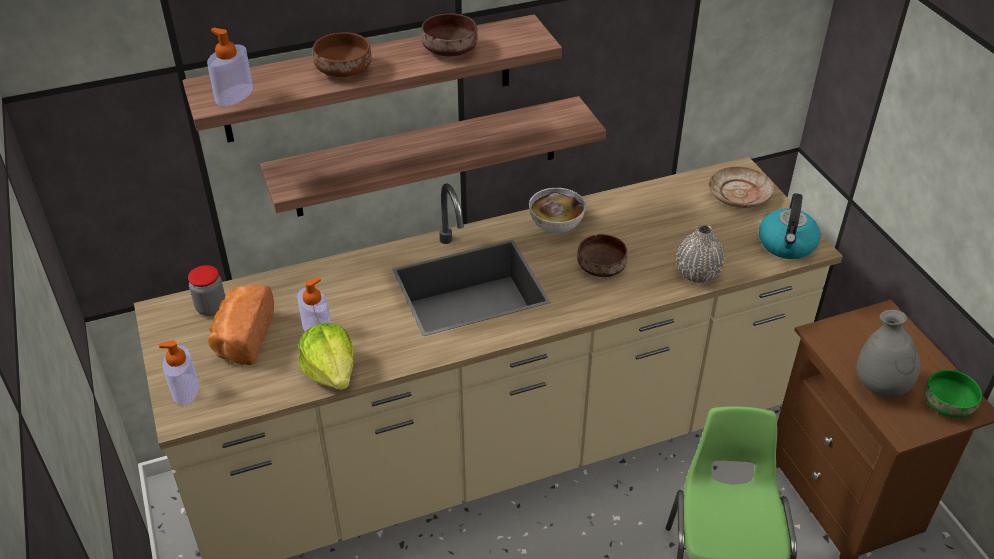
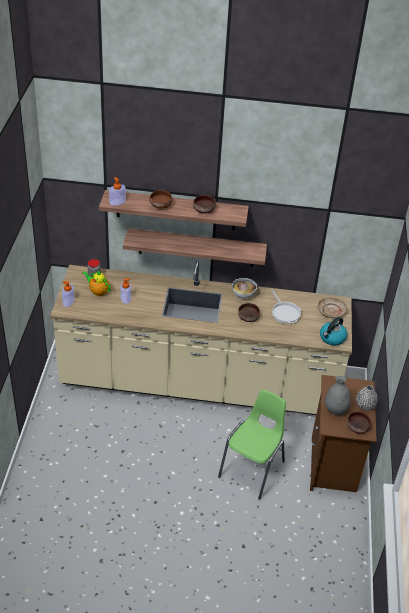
camera: 25 degrees right, 0 degrees up
(242, 338) = (98, 291): bread -> teapot
(331, 371) = (120, 315): lettuce -> none
(661, 230) = (285, 312): none -> frying pan
(697, 274) = (284, 334): grey vase -> grey vase (365, 405)
(948, 403) = (358, 427): green bowl -> brown bowl

